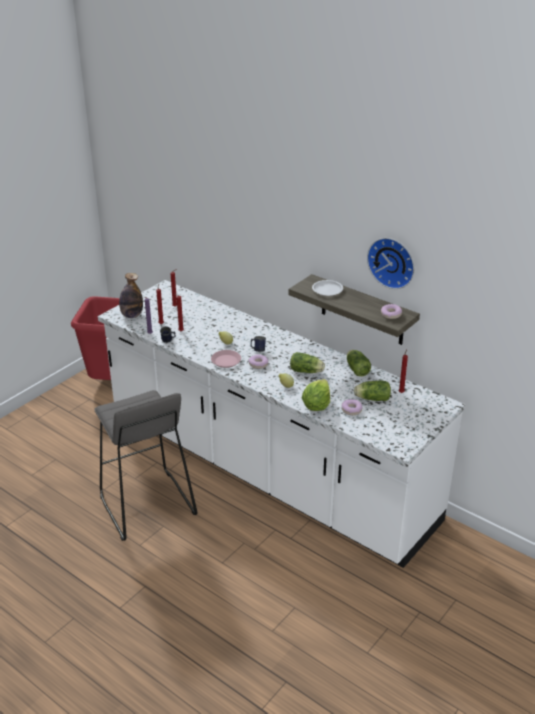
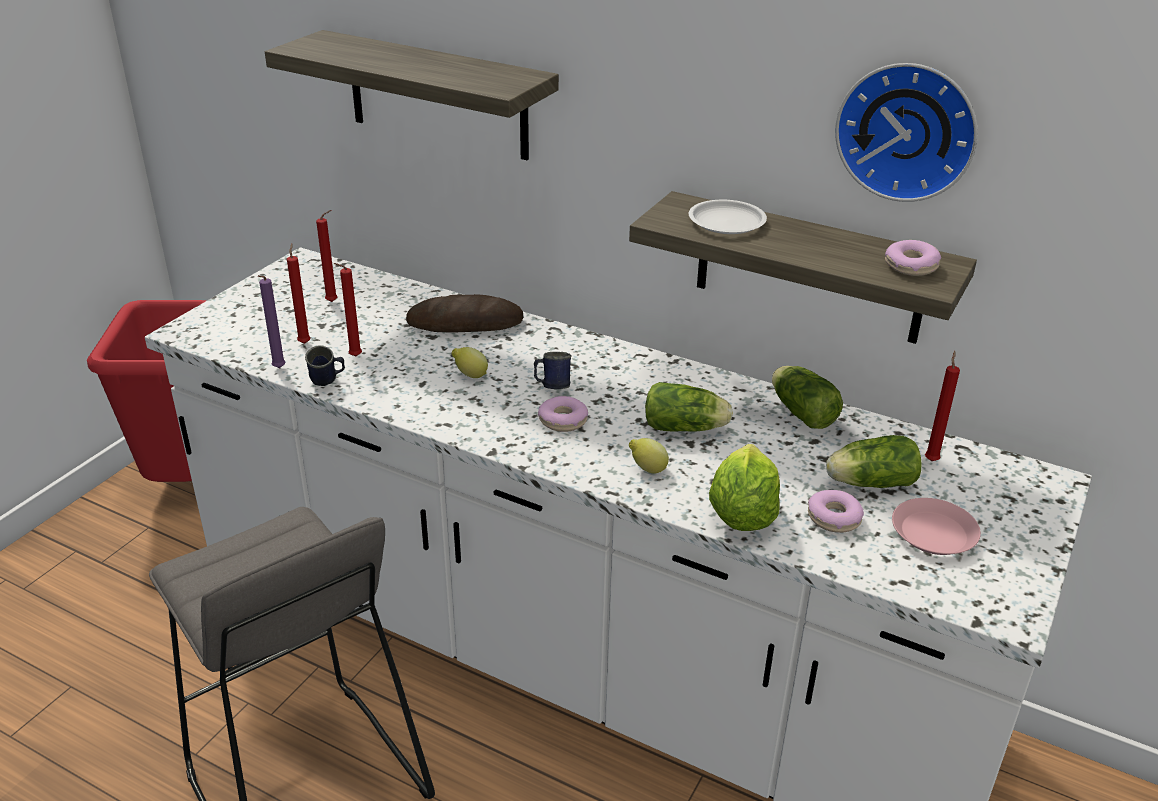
camera: 10 degrees left, 0 degrees up
(132, 315) = (230, 329): bottle -> none
(223, 225) = (437, 96): none -> shelf
(226, 361) = (482, 420): pink plate -> pink plate (934, 533)
(229, 320) = (465, 322): none -> bread

